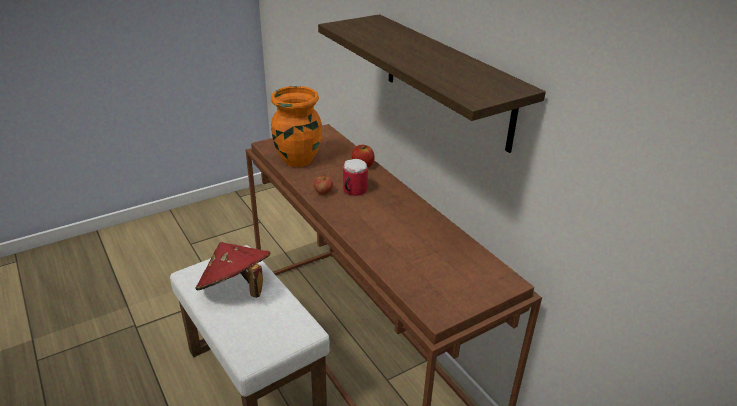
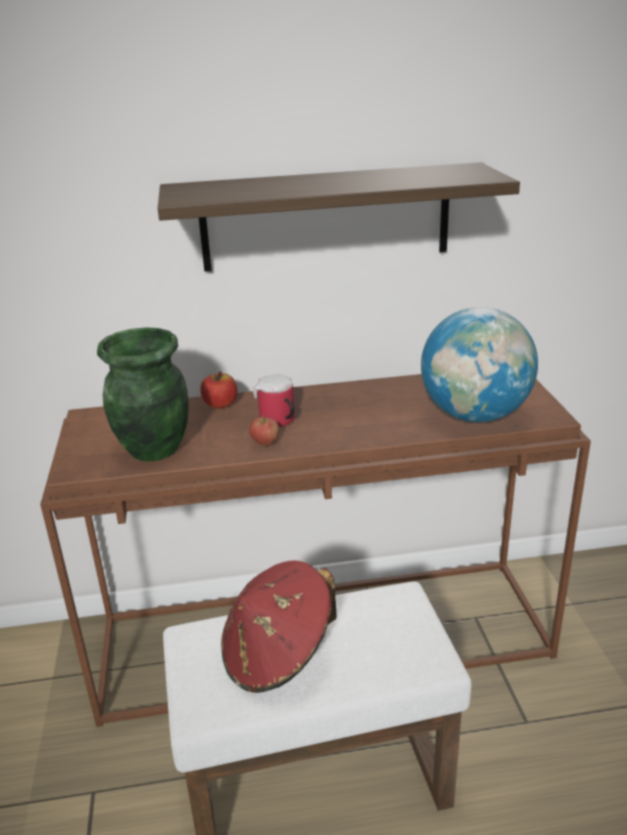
camera: 65 degrees left, 5 degrees down
(297, 160) = (153, 450): orange vase -> green vase
(413, 272) = (475, 415): none -> globe

